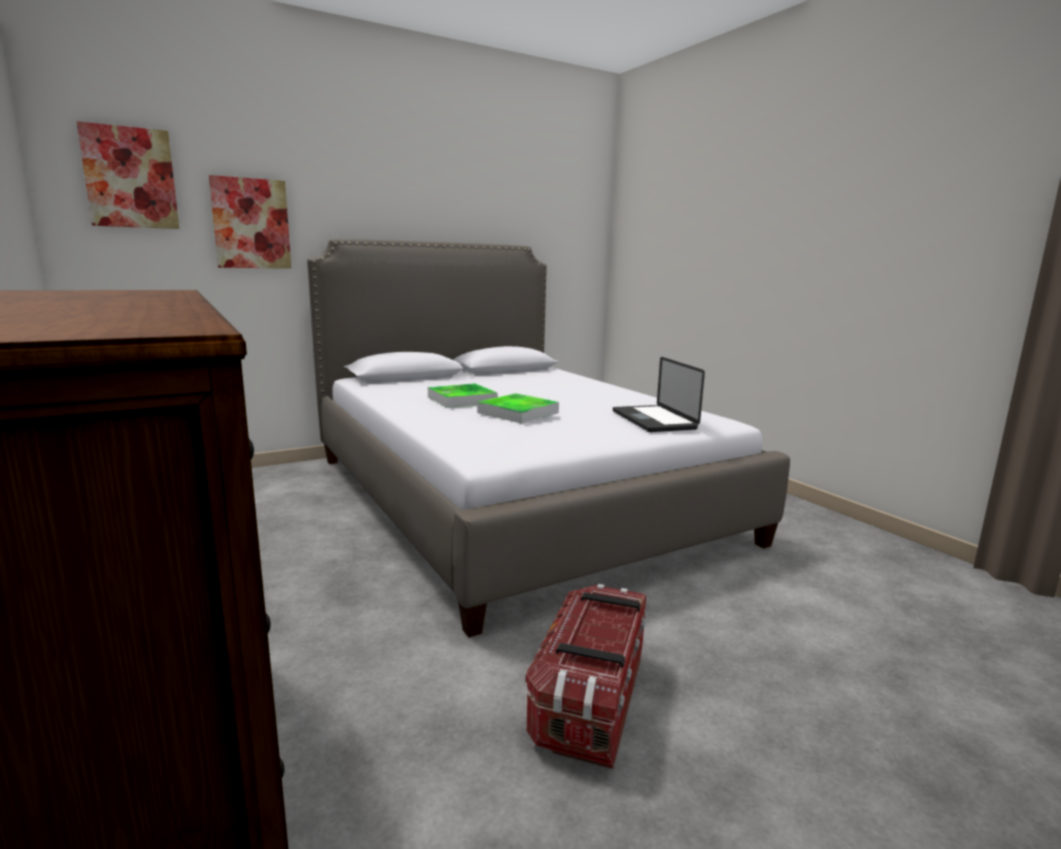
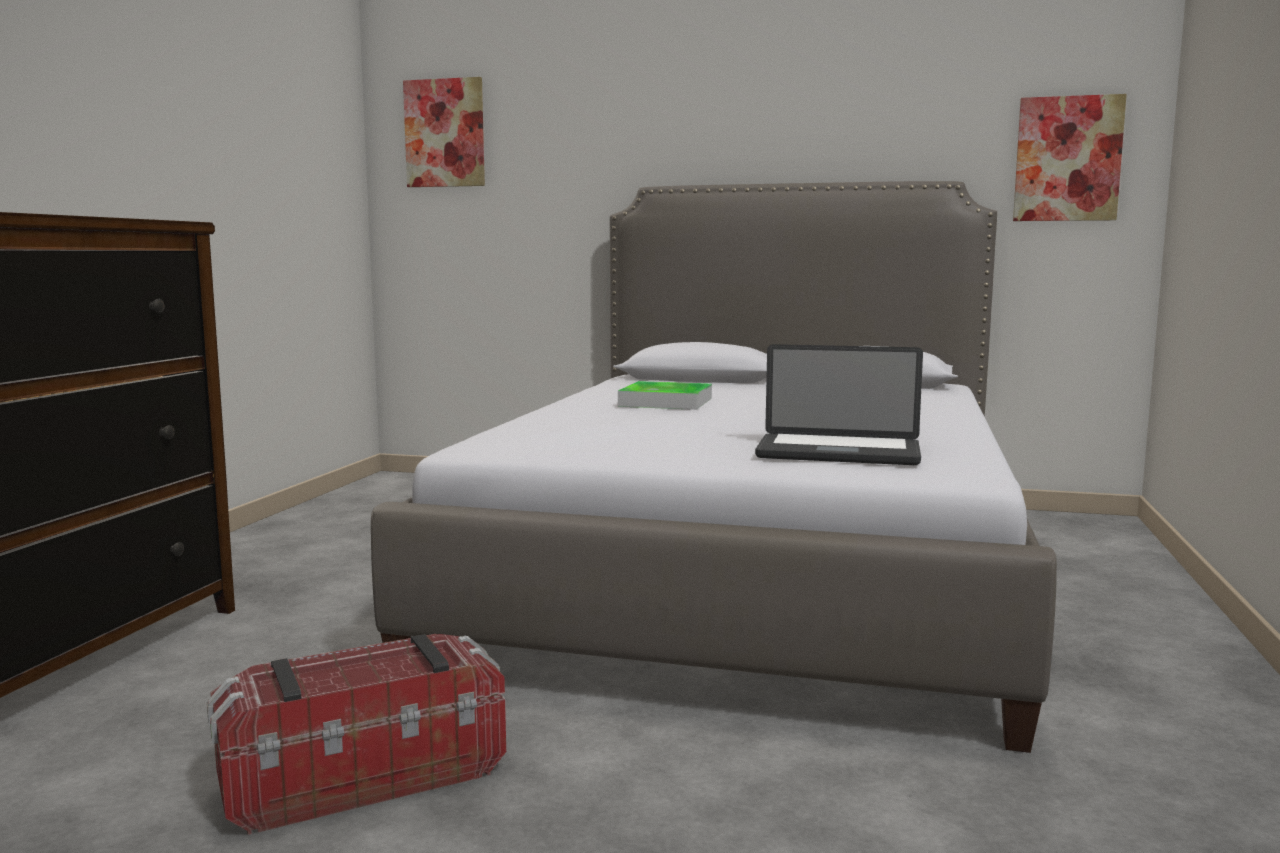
camera: 45 degrees right, 5 degrees down
(251, 224) = (558, 174): picture -> picture (1067, 159)
(518, 413) = (669, 419): tray -> none
(653, 420) = (838, 453): laptop -> laptop turned 105 degrees counterclockwise

